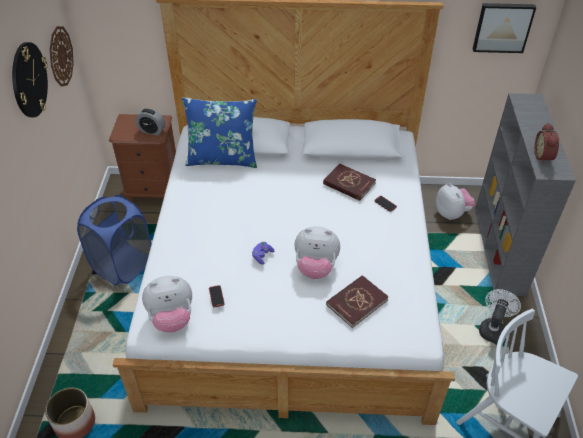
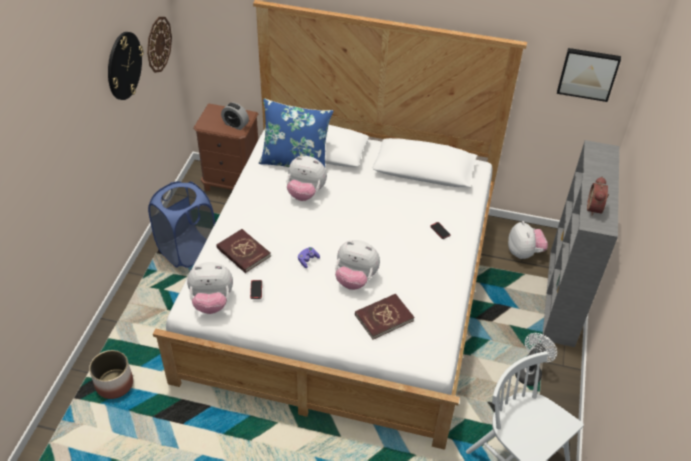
camera: 10 degrees right, 0 degrees up
(241, 188) = (305, 193): none -> plush toy
(349, 184) = (410, 205): red book -> red book (243, 252)

